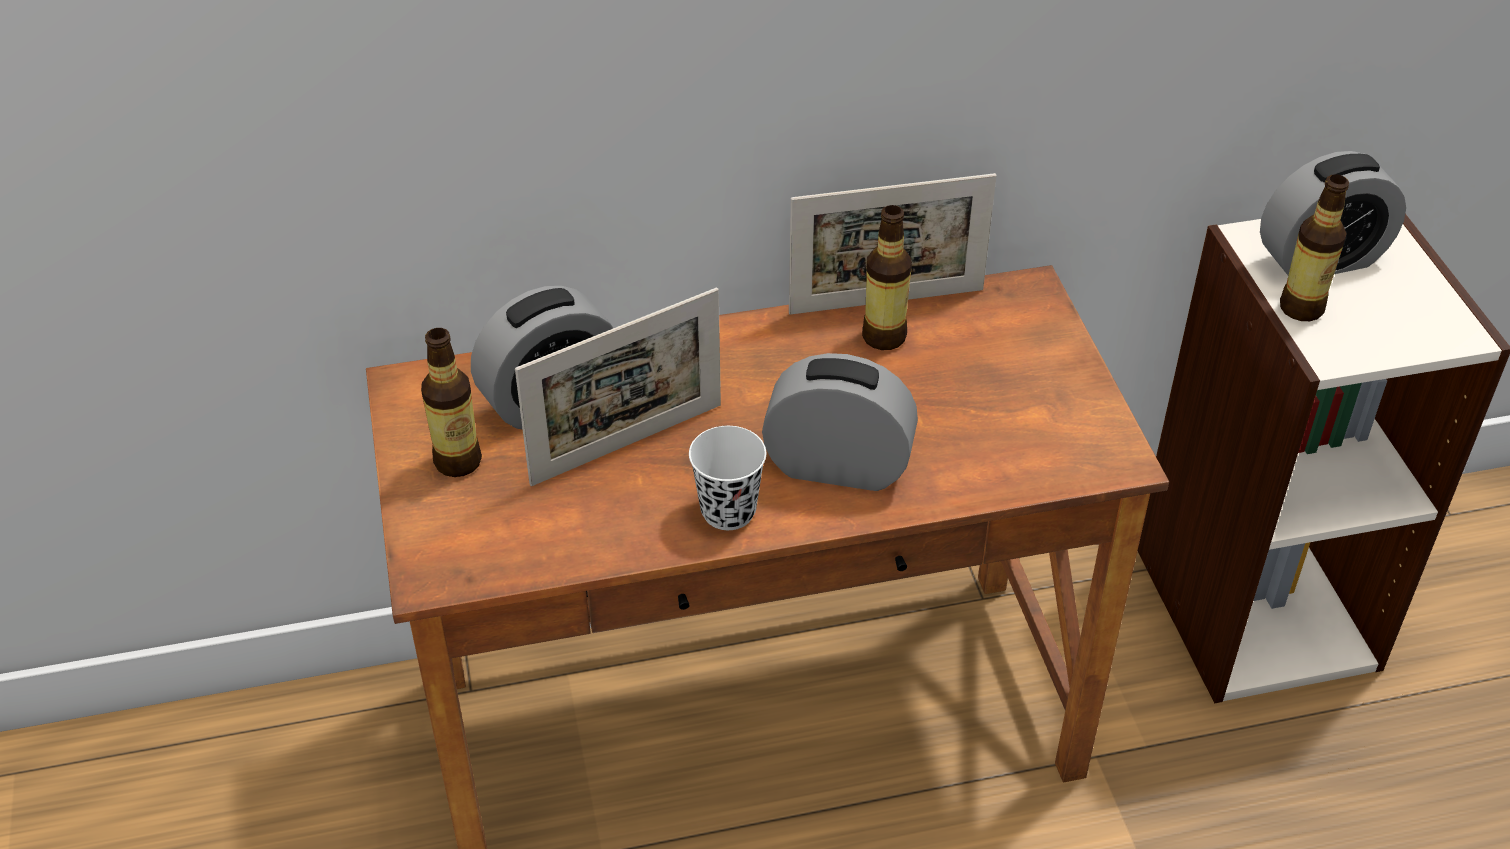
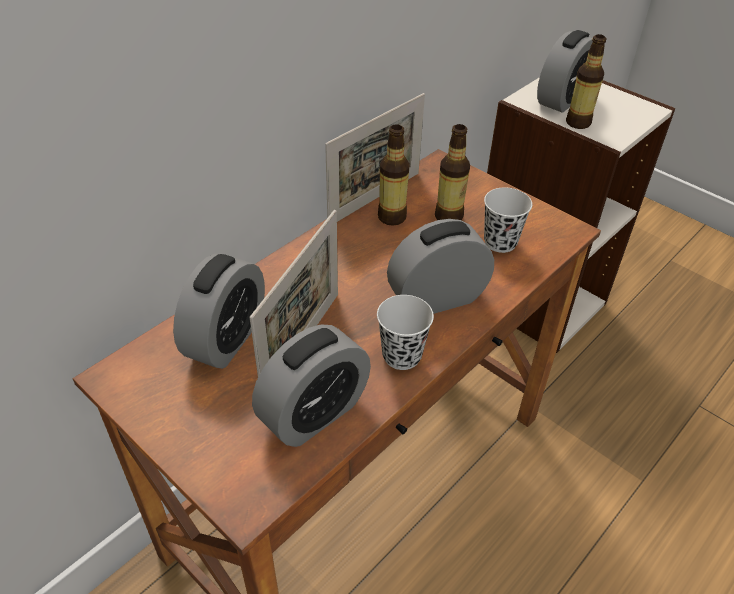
camera: 35 degrees left, 0 degrees up
(458, 461) = (197, 411): bottle -> bottle (448, 216)
(573, 524) = (314, 413): none -> alarm clock
(999, 433) = (500, 242): none -> white cup

